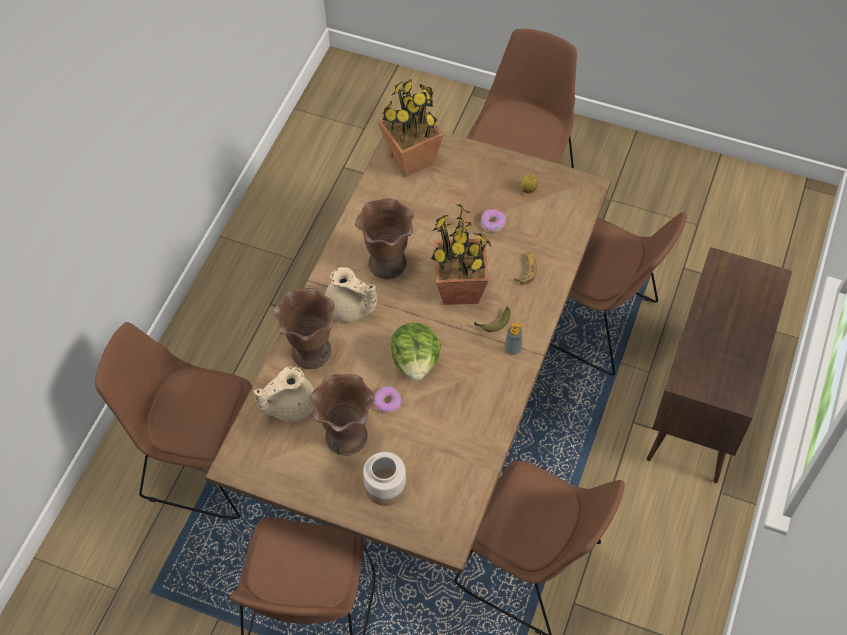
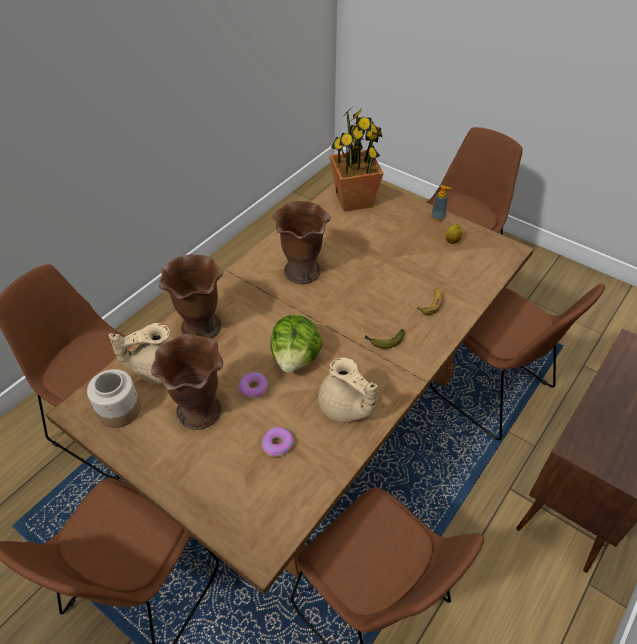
camera: 15 degrees right, 10 degrees down
(350, 308) = (253, 299): beige teapot -> beige teapot (345, 407)
(386, 486) = (217, 471): jar -> jar (120, 410)
(460, 289) = (362, 306): potted plant -> none
(492, 223) = (410, 260): donut -> donut (277, 444)
(513, 348) = (397, 368): soap dispenser -> soap dispenser (438, 217)

